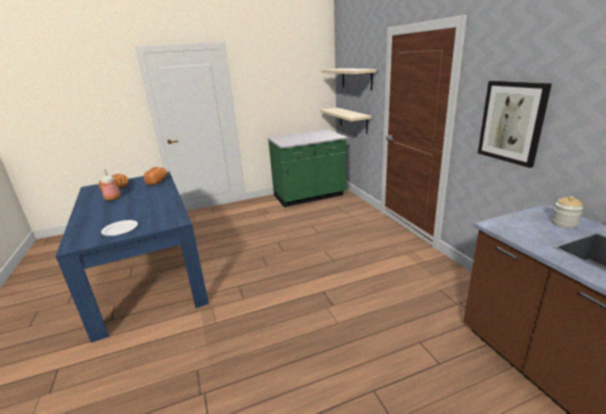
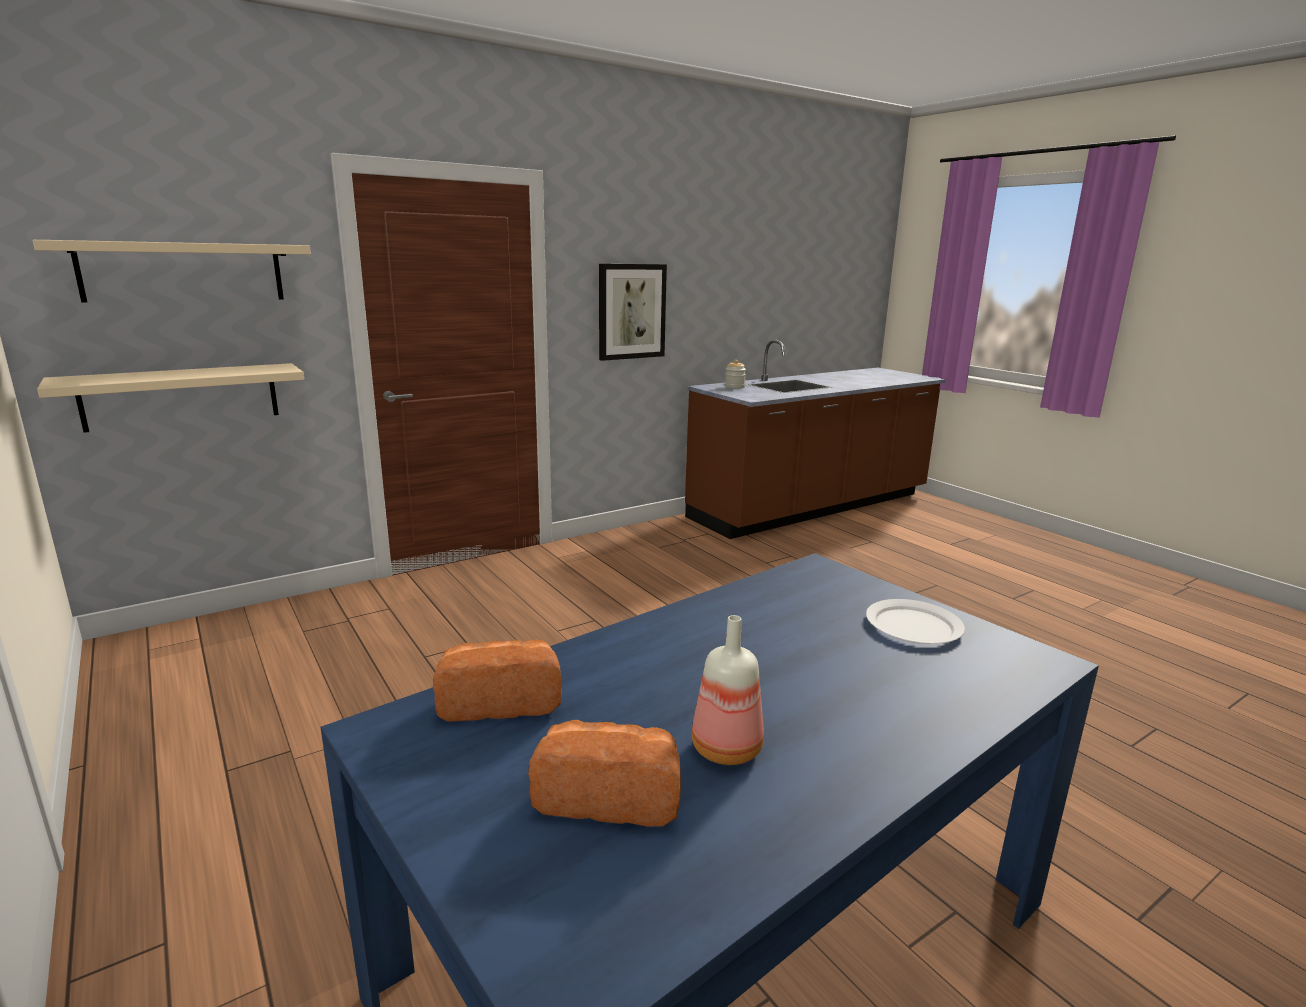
camera: 105 degrees left, 5 degrees down
(309, 196) = (184, 680): green counter -> none

